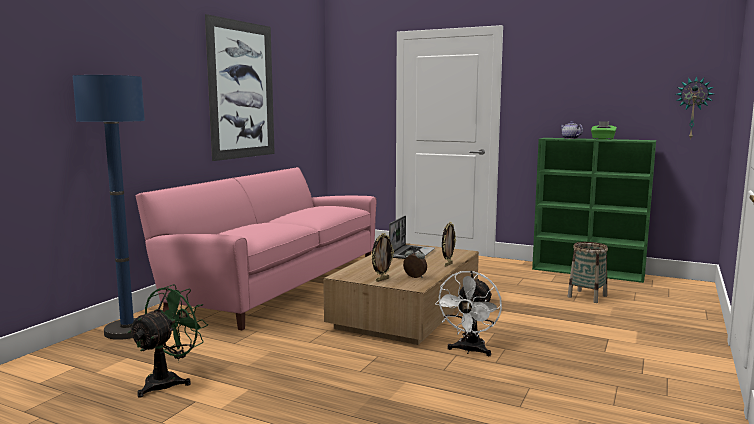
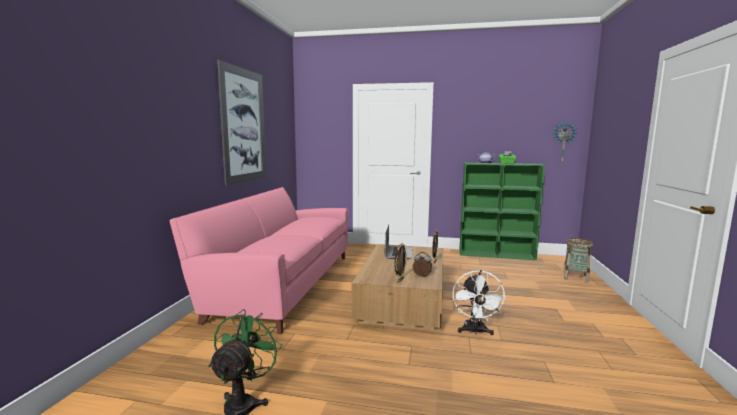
camera: 15 degrees left, 0 degrees up
(127, 331) = (172, 348): blue floor lamp -> none
(587, 296) = (512, 274): basket -> basket (575, 277)

